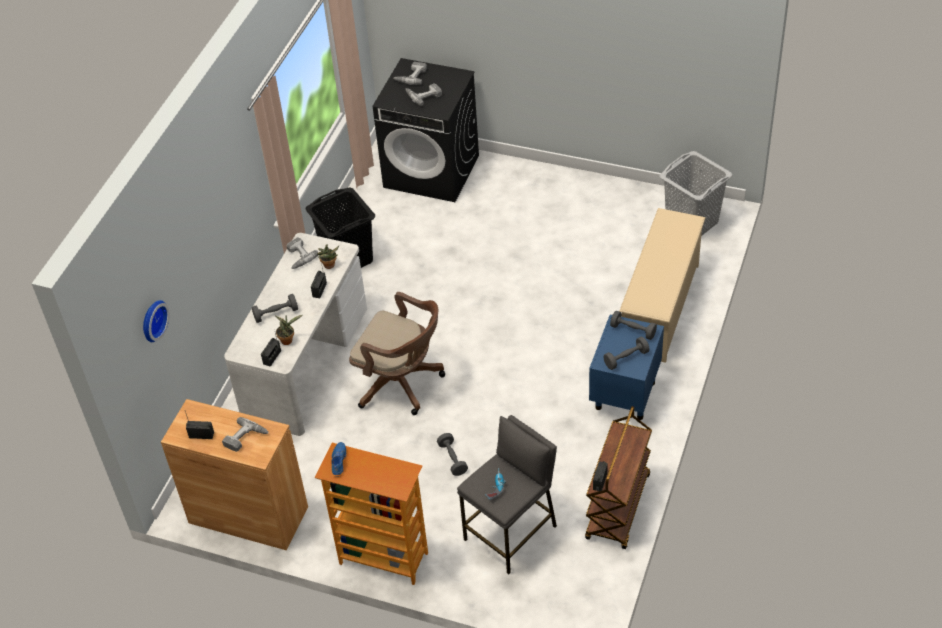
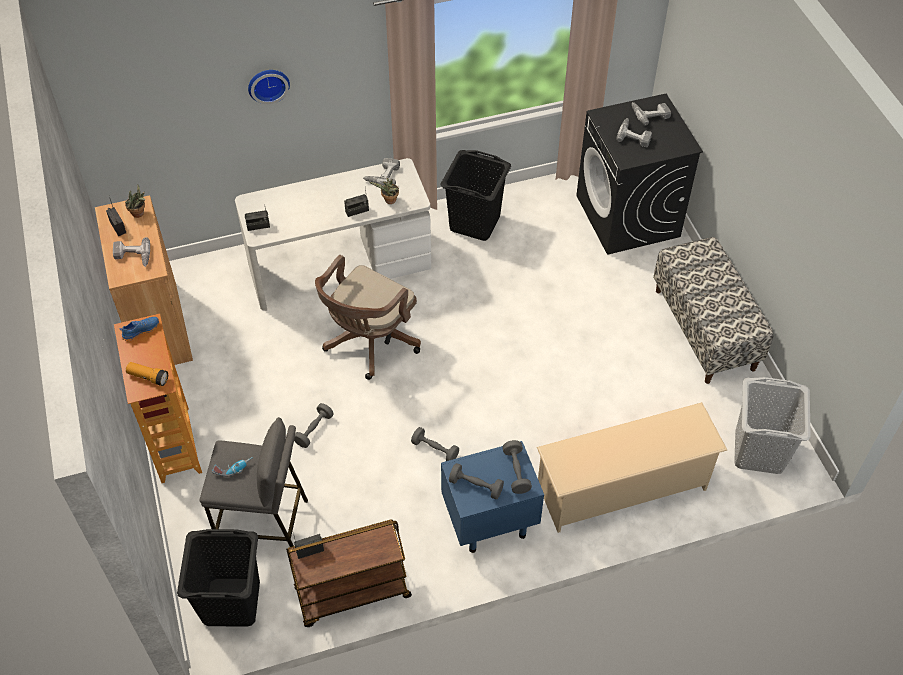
camera: 50 degrees right, 5 degrees up
(152, 320) = (156, 111): wall clock -> wall clock (268, 84)
(276, 314) = (307, 199): grey dumbbell -> grey dumbbell (435, 449)
(288, 340) = (285, 224): potted plant -> potted plant (139, 214)
(392, 477) = (148, 377): none -> flashlight
(401, 383) = (369, 343): brown office chair -> brown office chair turned 45 degrees clockwise
(565, 588) = (231, 602): none -> black laundry basket
(570, 190) = (705, 329): none -> bench

